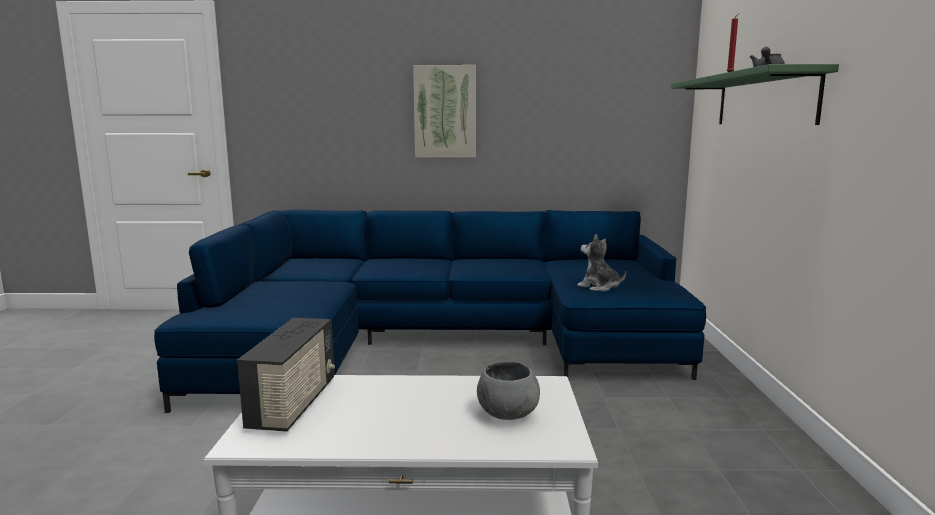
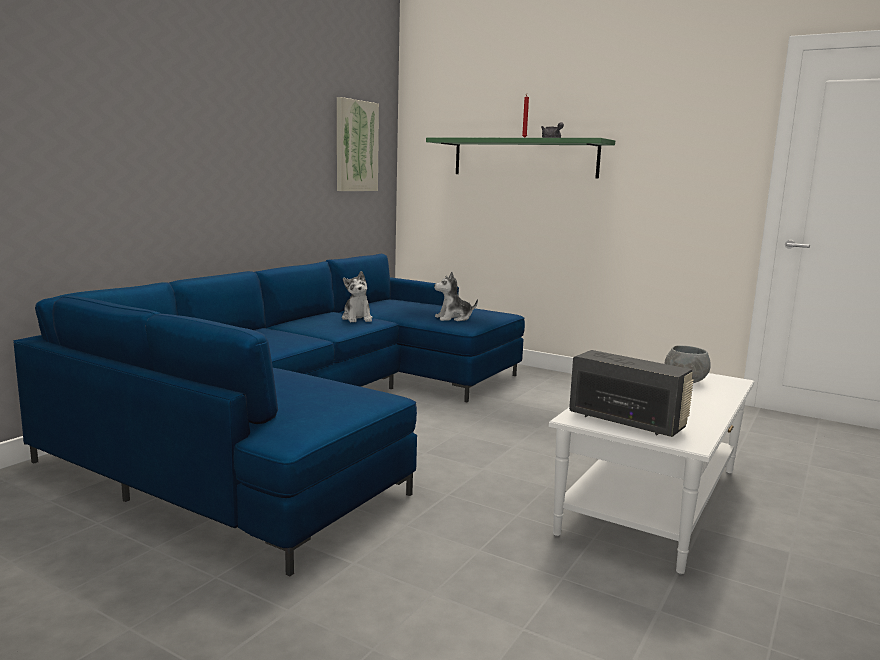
camera: 60 degrees left, 0 degrees up
(445, 112) = (227, 151): picture -> picture (356, 146)
(523, 268) = (357, 318): none -> plush toy

